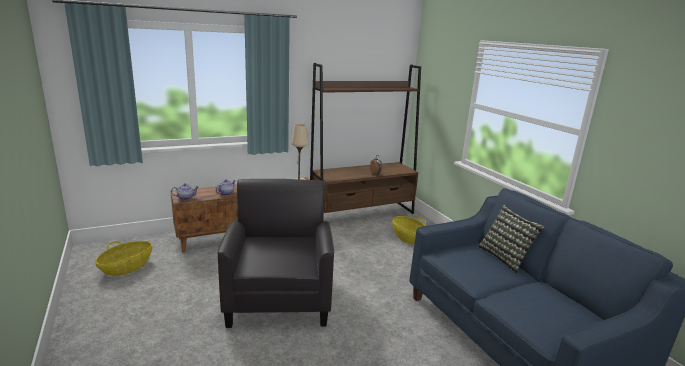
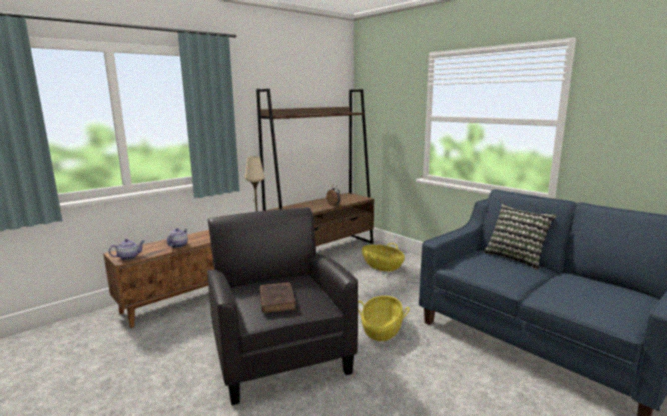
camera: 15 degrees left, 5 degrees down
(127, 267) = (59, 362): basket -> basket (382, 330)
(273, 255) = (277, 299): none -> brown book

